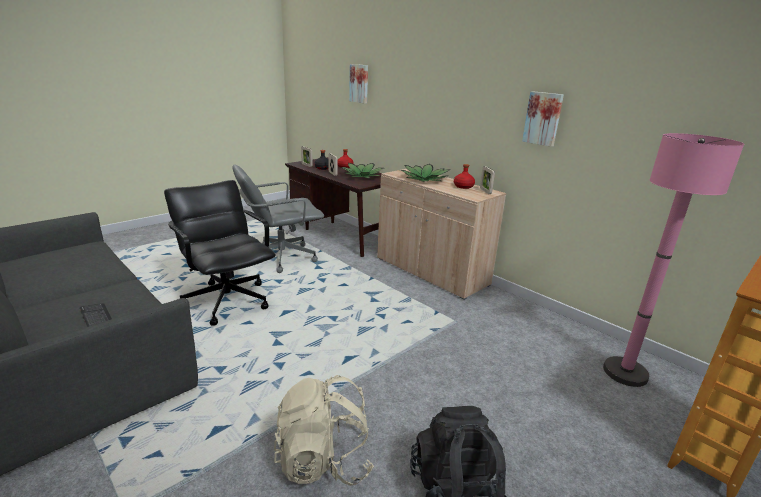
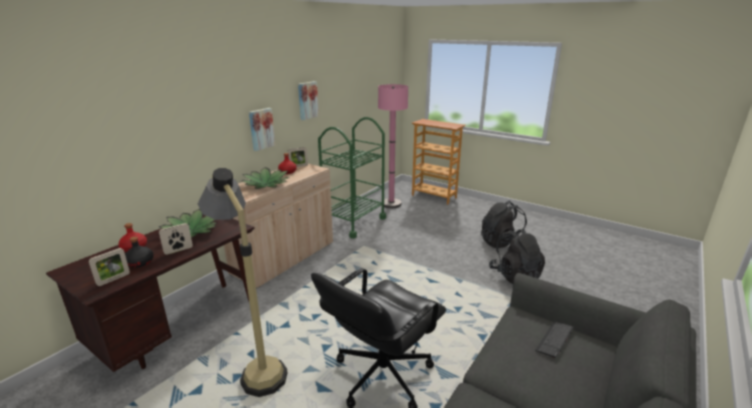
camera: 100 degrees left, 0 degrees up
(280, 257) = (256, 366): grey office chair -> floor lamp
(324, 461) = (514, 276): beige backpack -> black backpack
(359, 83) = (90, 129): picture -> picture (261, 129)
(530, 322) = (353, 222): none -> green cart

